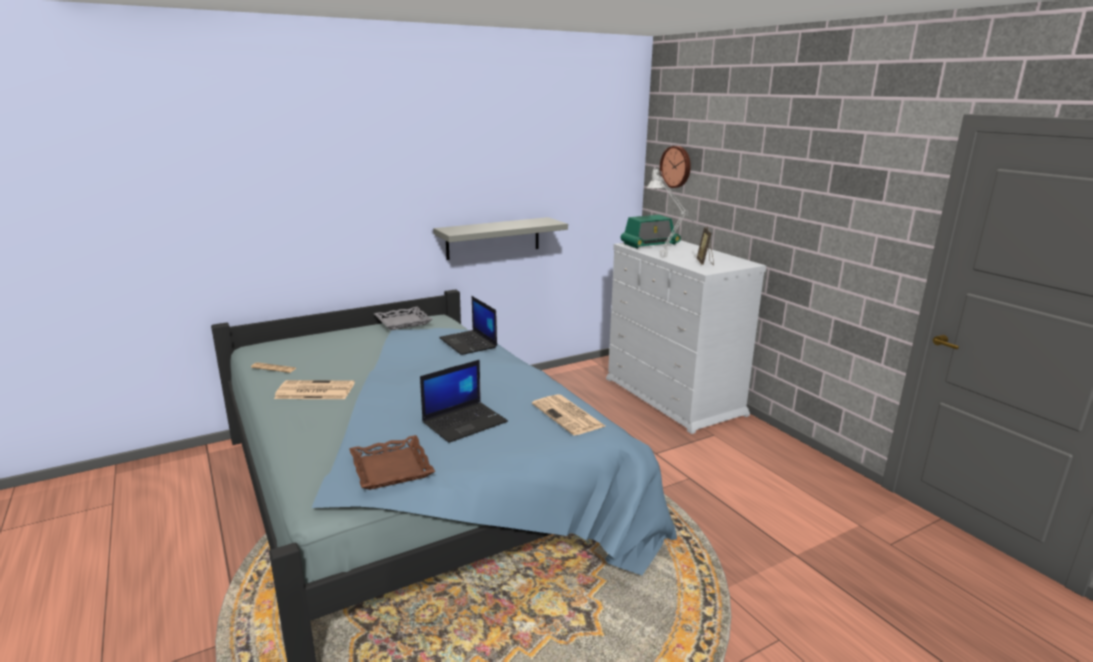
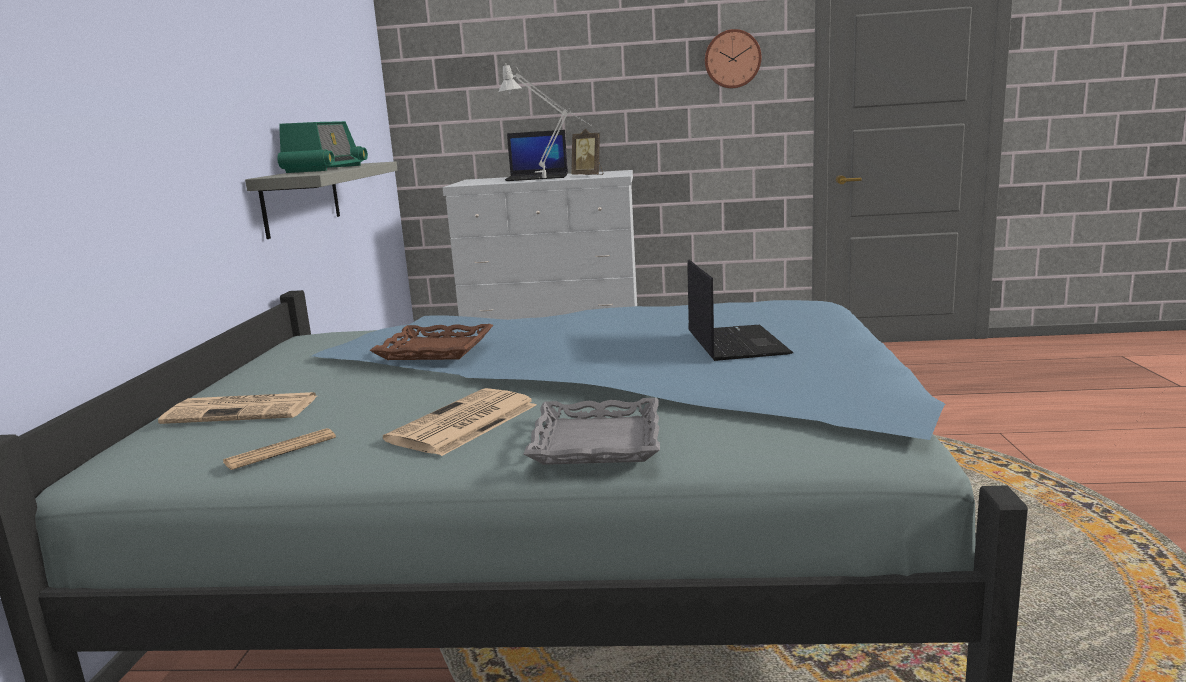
camera: 55 degrees left, 5 degrees down
(390, 468) = (842, 385): brown tray -> brown tray (435, 350)
(403, 322) = (295, 347): grey tray -> grey tray (598, 441)
(469, 343) = (471, 322): laptop -> laptop (538, 178)
(569, 416) = (772, 306): newspaper -> newspaper (244, 410)
(650, 244) = (478, 181): radio -> radio (325, 169)
(676, 166) = (452, 85): wall clock -> wall clock (732, 59)

